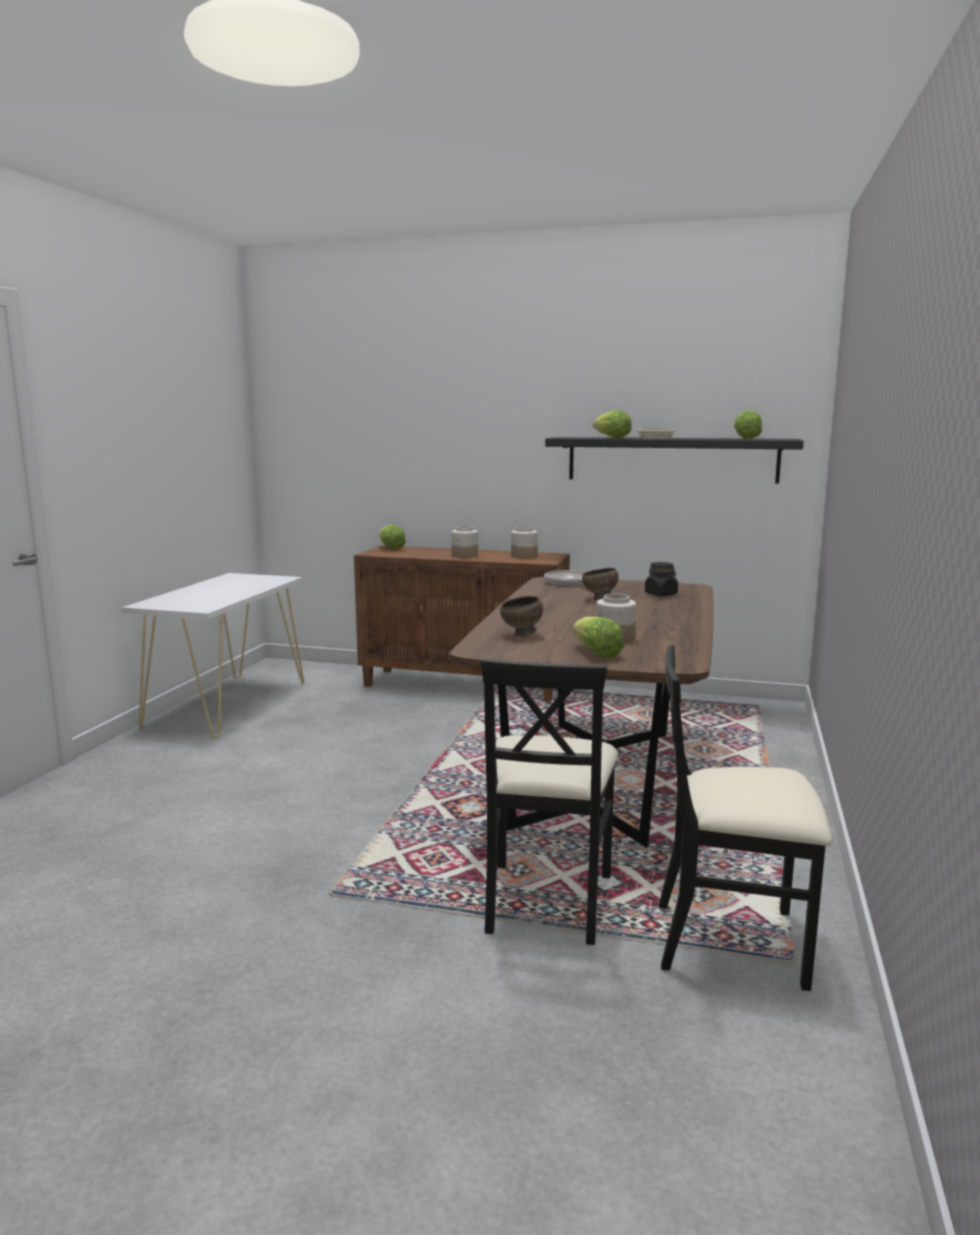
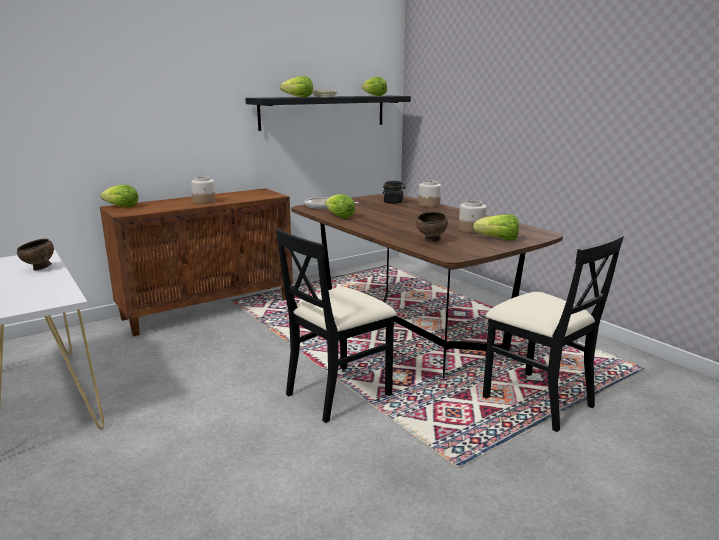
camera: 50 degrees left, 5 degrees up
(524, 556) = (245, 194): jar -> jar (429, 204)
(539, 594) = (339, 217): none -> lettuce
(599, 599) = (380, 212): brown bowl -> brown bowl (39, 269)
(731, 942) = (617, 373): black chair -> black chair (338, 393)

